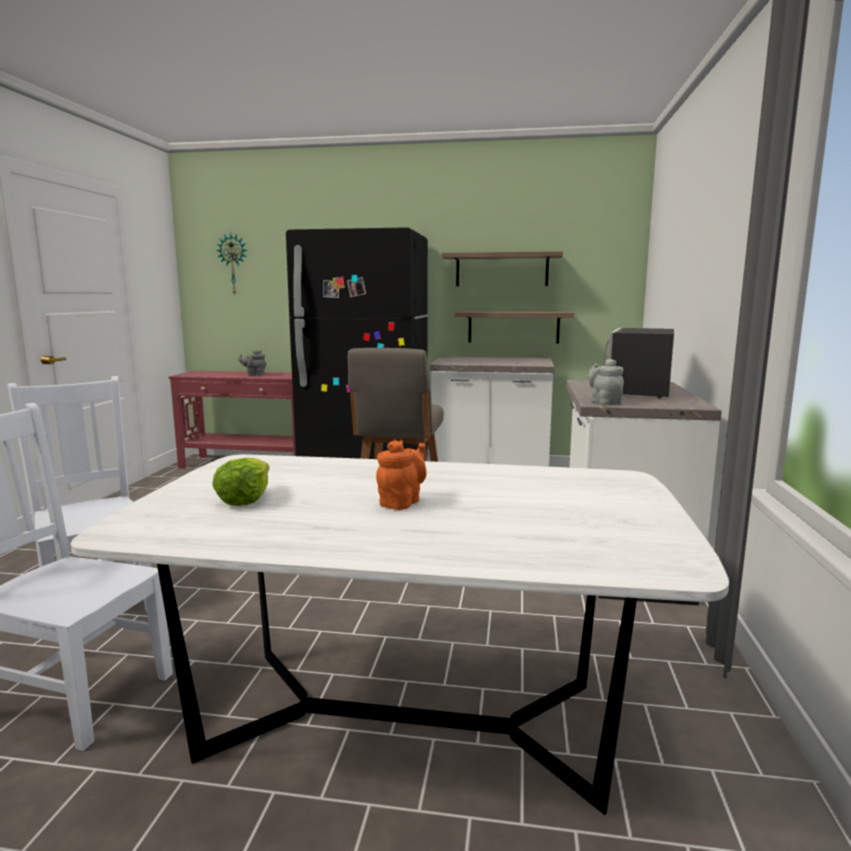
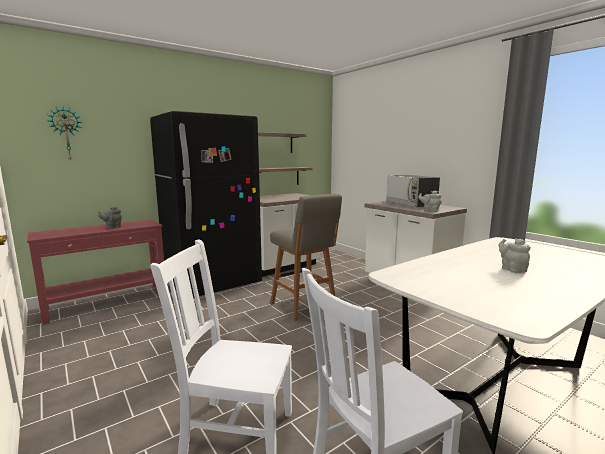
camera: 45 degrees left, 0 degrees up
(245, 499) = (478, 289): lettuce -> none
(402, 502) = (512, 269): orange teapot -> grey teapot

